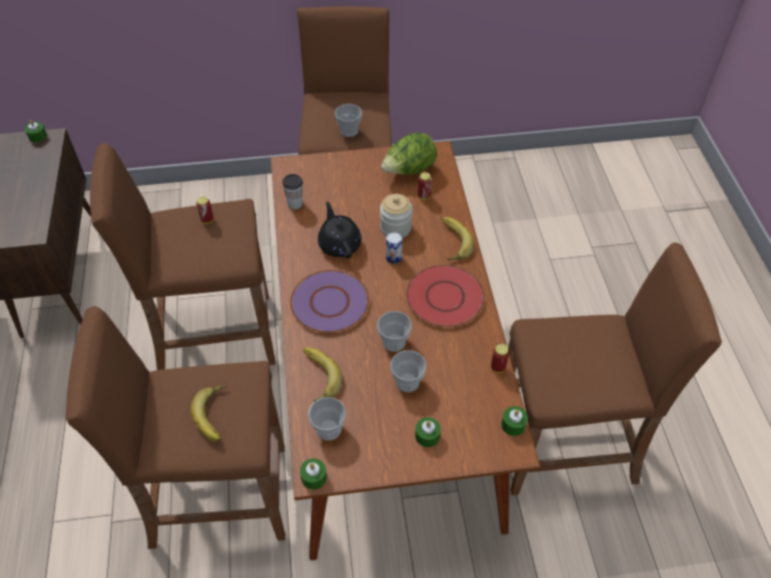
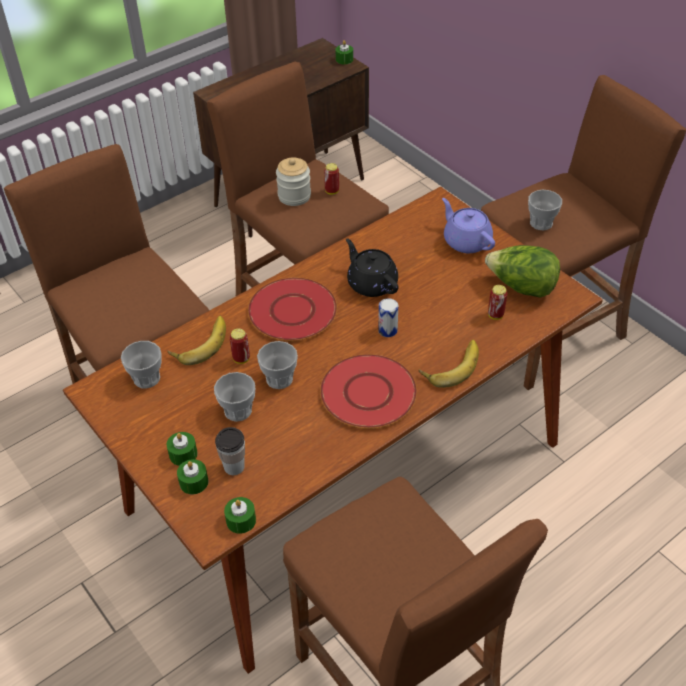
camera: 60 degrees right, 5 degrees down
(215, 415) = (124, 303): banana -> none
(295, 204) = (395, 230): cup -> cup (234, 467)
(314, 477) = (89, 392): green candle -> green candle (194, 482)
(330, 303) = (292, 311): purple plate -> red plate
(339, 244) = (371, 283): black teapot -> black teapot turned 75 degrees counterclockwise
(341, 173) = (466, 241): none -> purple teapot
(395, 228) = (430, 313): jar -> jar (294, 196)
(498, 367) = (307, 476): can -> can (241, 359)

